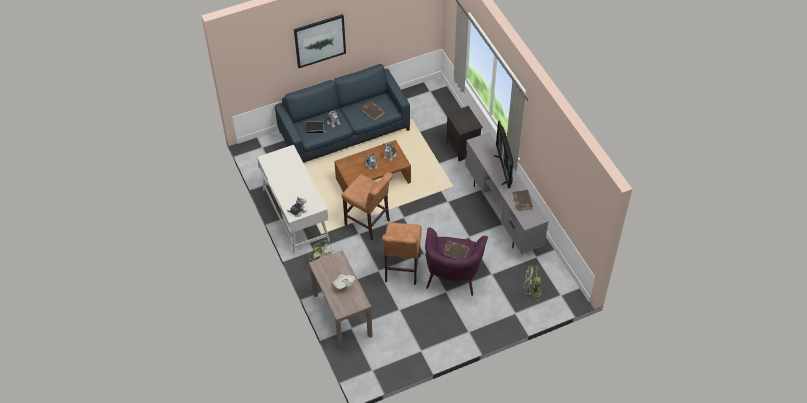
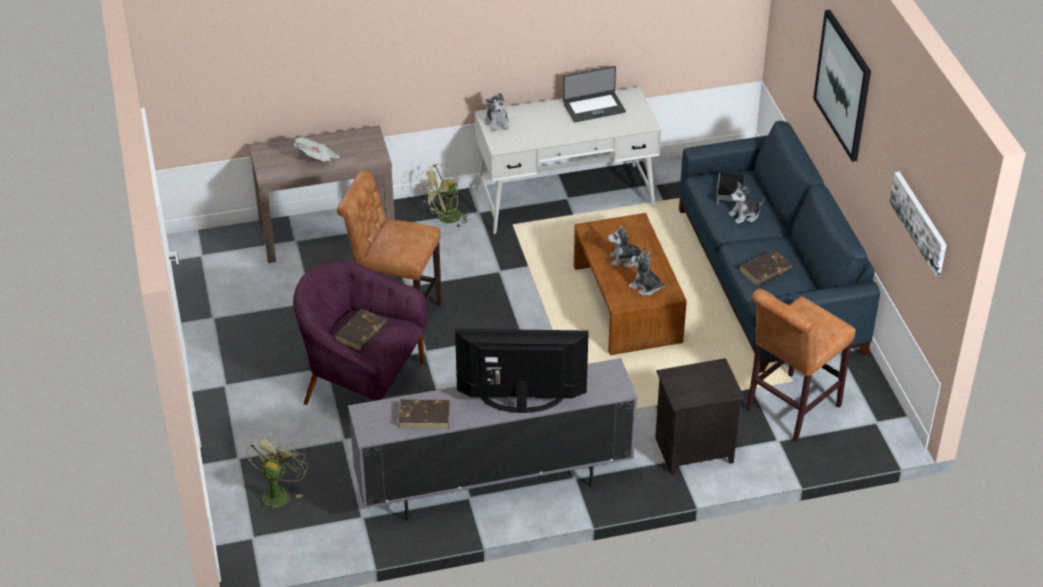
camera: 100 degrees right, 10 degrees down
(278, 173) = (593, 107): none -> laptop
(369, 224) = (519, 287): brown stool -> brown stool (789, 410)
(406, 19) = (919, 222): none -> picture

